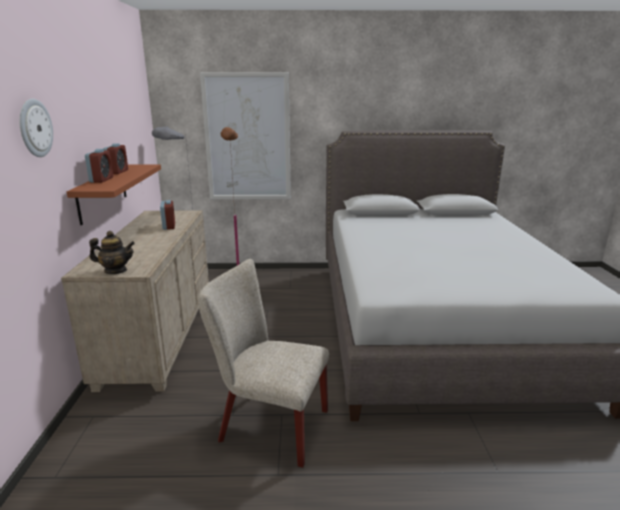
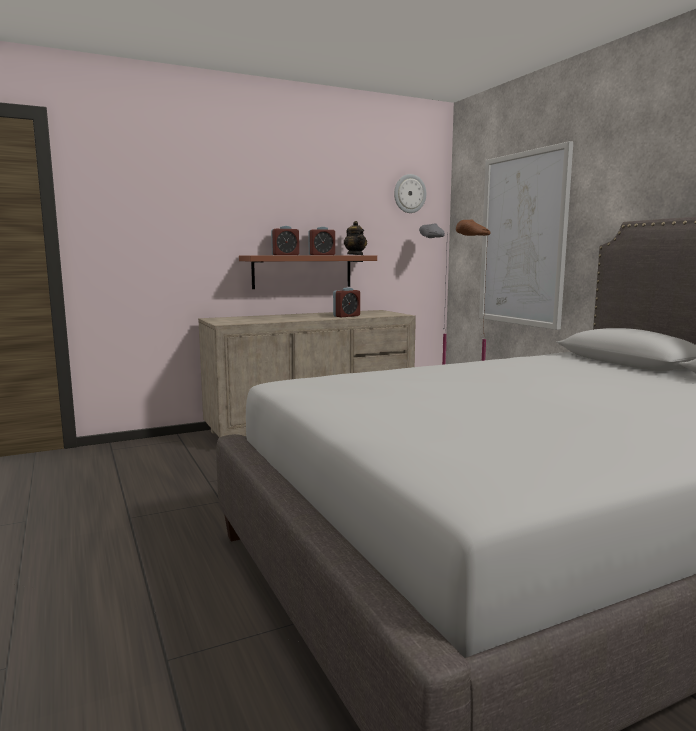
camera: 65 degrees right, 10 degrees down
(35, 128) = (209, 198): wall clock -> wall clock (409, 193)
(115, 271) = (220, 321): teapot -> teapot (355, 255)
(267, 425) = (200, 498): beige chair -> none

